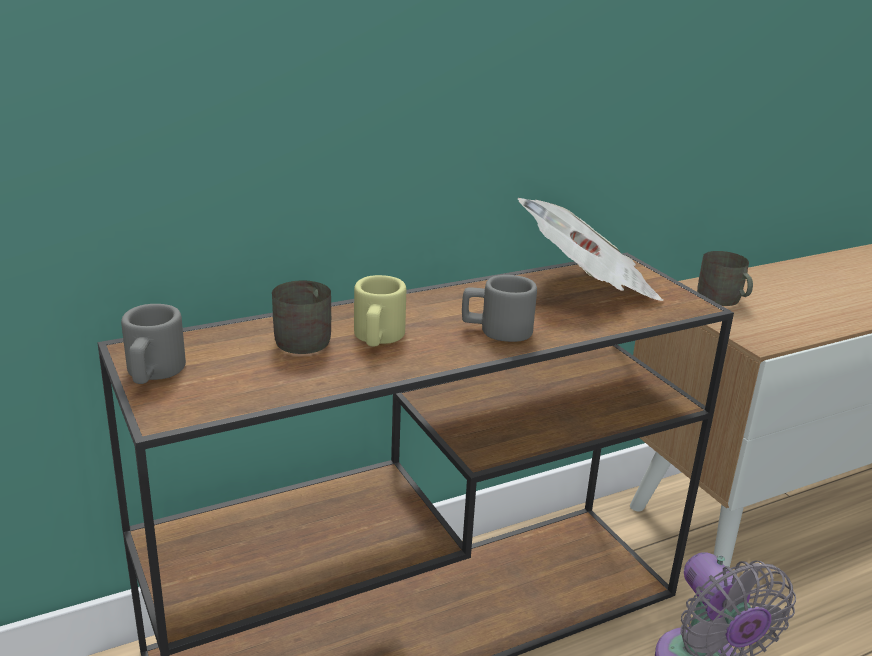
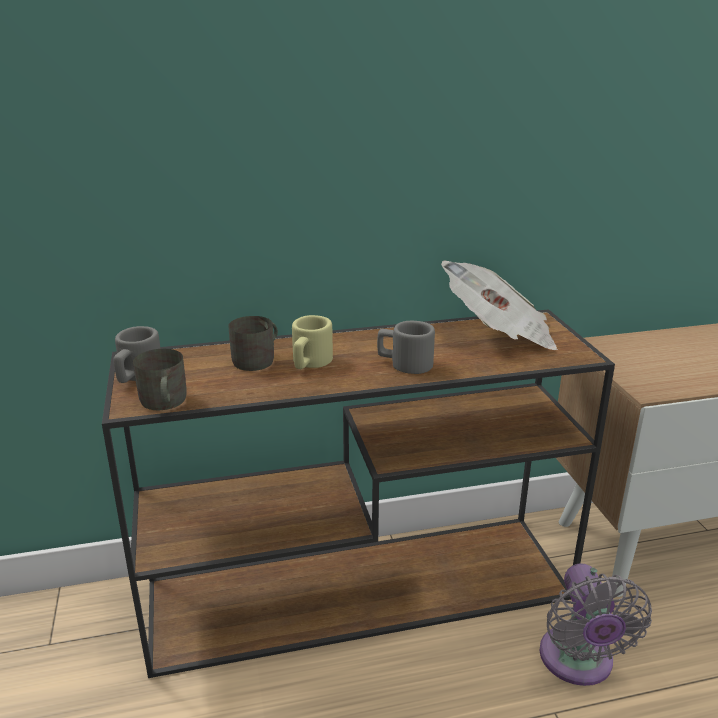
camera: 15 degrees right, 0 degrees up
(723, 300) = (631, 354): grey mug -> grey mug (163, 402)

